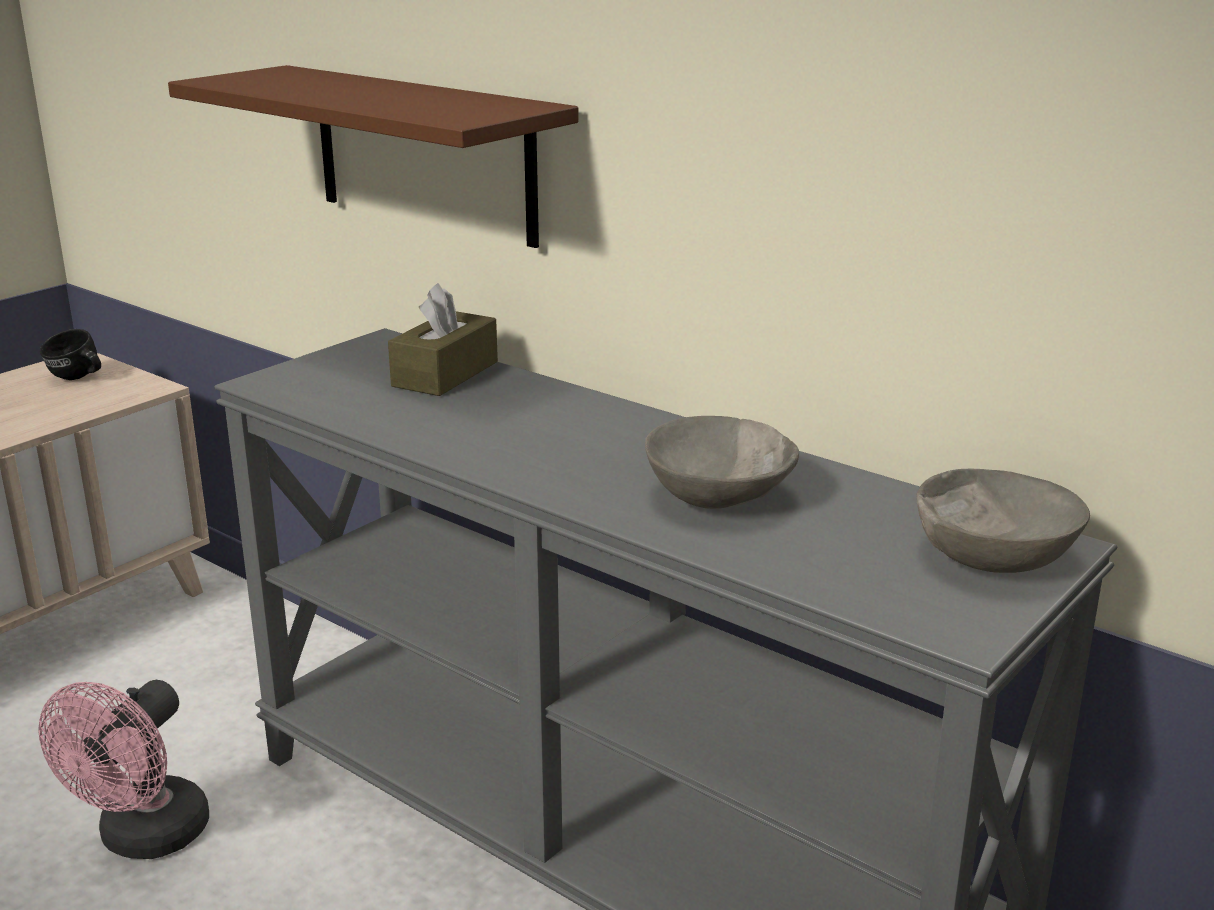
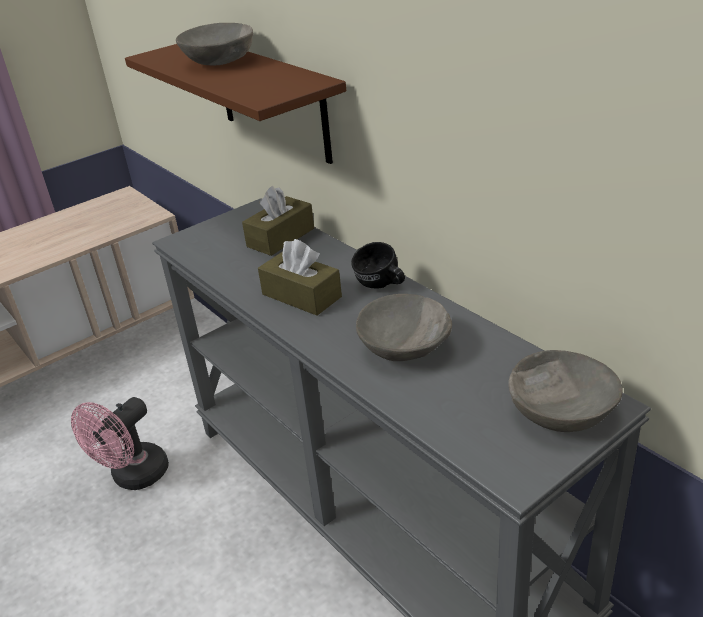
camera: 15 degrees right, 10 degrees up
(77, 378) = (118, 207): black mug -> black mug (380, 286)
(347, 87) = (220, 62): none -> grey bowl
(517, 442) = (301, 295): none -> brown tissue box

